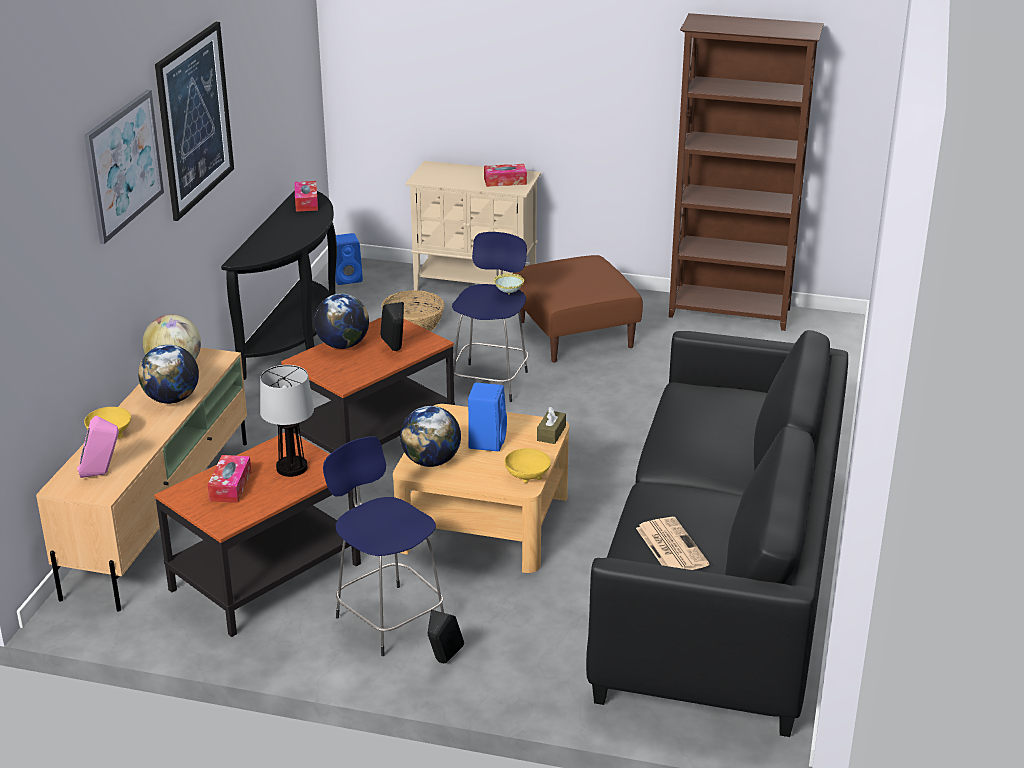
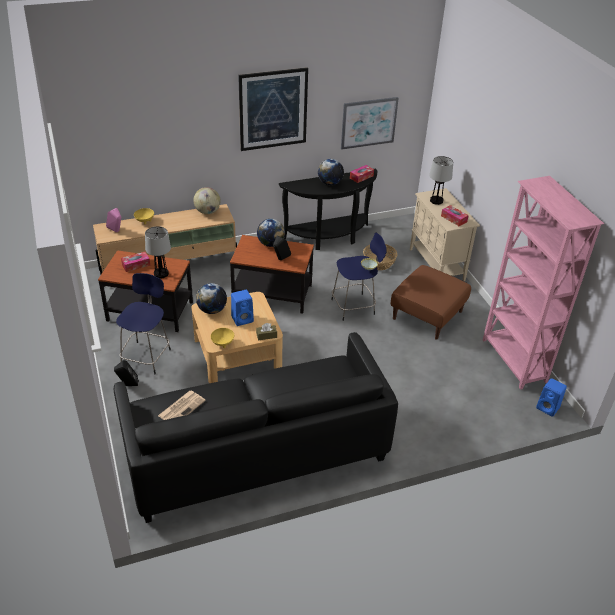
camera: 55 degrees right, 10 degrees up
(123, 165) = (198, 113): picture -> picture (368, 122)
(172, 399) = (182, 222): globe -> globe (330, 183)
(348, 278) = (397, 227): blue speaker -> blue speaker (548, 408)
(446, 176) = (436, 200): none -> table lamp
(730, 314) = (513, 361): brown bookcase -> pink bookcase

